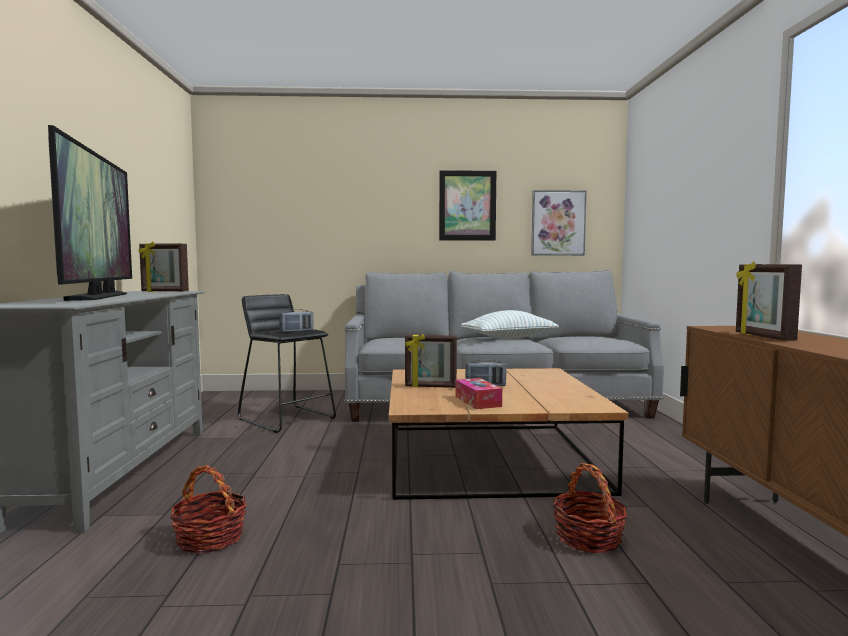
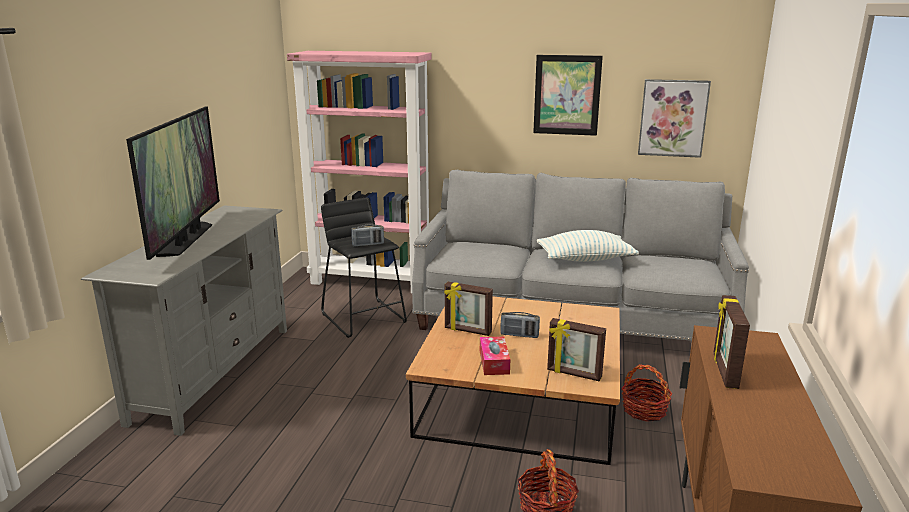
camera: 15 degrees right, 15 degrees up
(164, 291) = (246, 214): picture frame -> picture frame (574, 374)
(210, 538) = (262, 457): basket -> basket (644, 410)
(283, 395) = (372, 281): none -> pink bookcase

